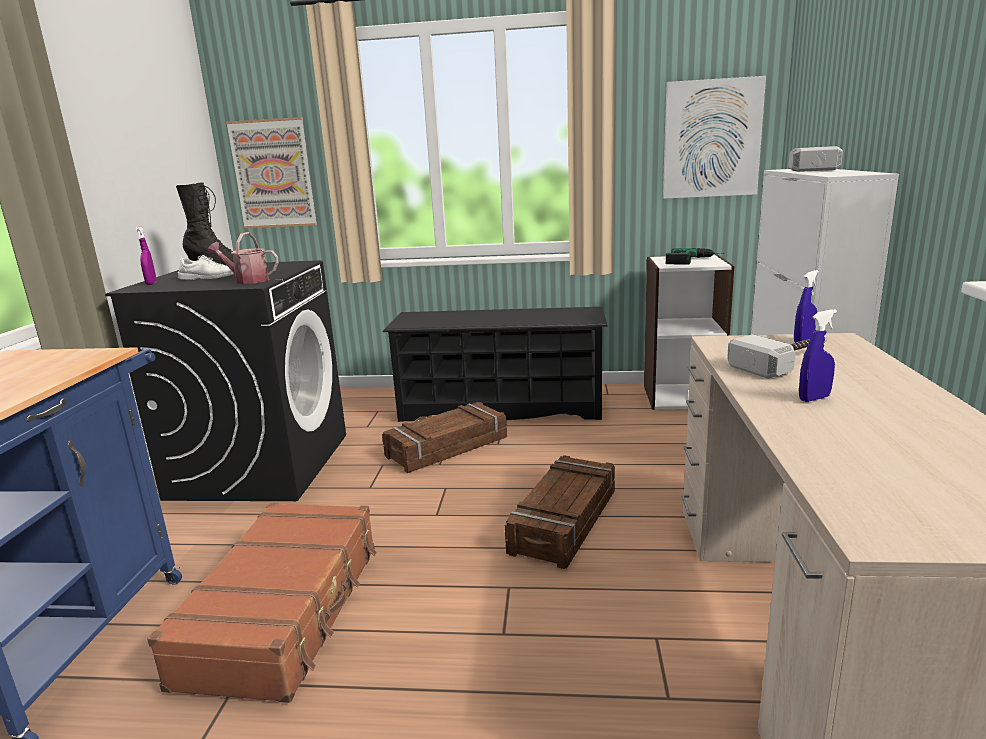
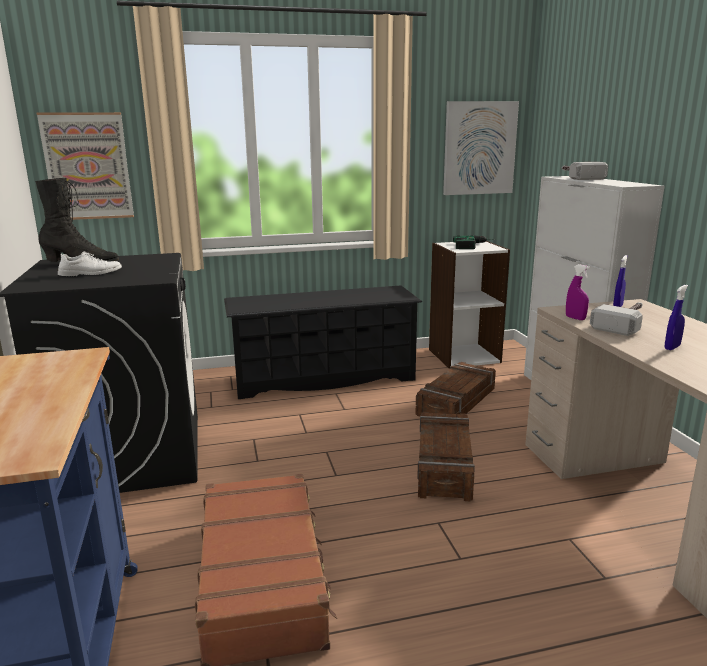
camera: 20 degrees left, 0 degrees up
(151, 283) = (34, 282): purple spray bottle -> purple spray bottle (575, 318)
(247, 280) = (143, 275): watering can -> none
(447, 447) = (302, 417): crate -> crate (457, 402)

